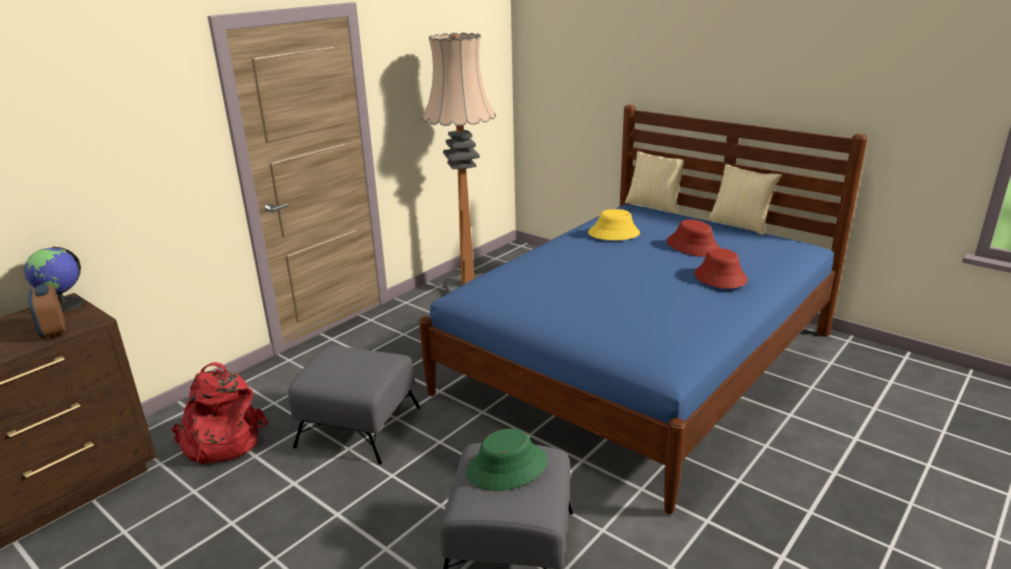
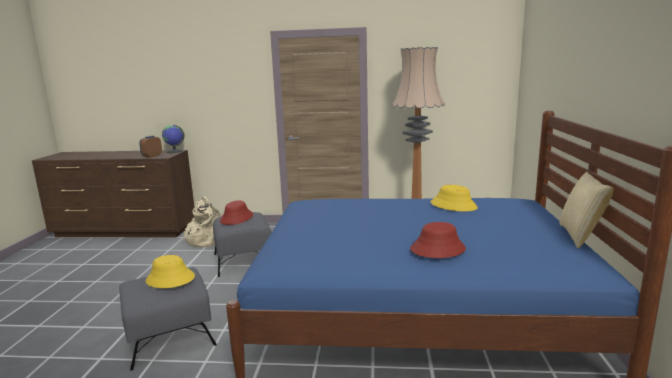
camera: 55 degrees right, 10 degrees down
(220, 441) = (206, 240): red backpack -> beige backpack
(507, 467) = (170, 279): green hat -> yellow hat
(654, 205) = (547, 205): pillow -> none
(693, 246) = (482, 229): red hat -> red hat (237, 218)

